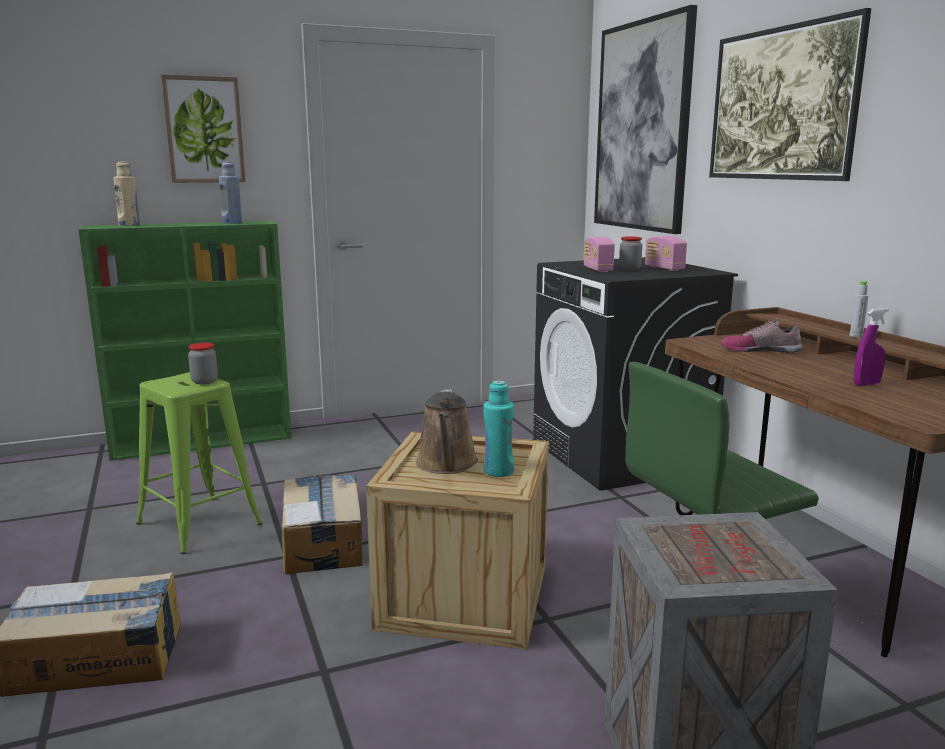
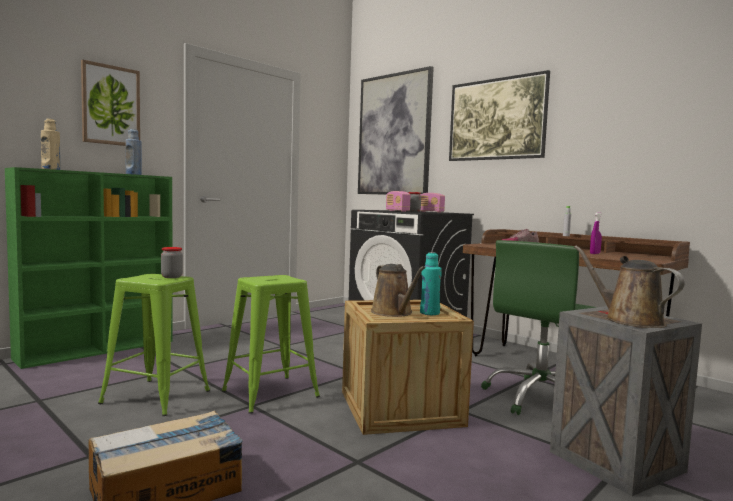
camera: 25 degrees left, 10 degrees down
(323, 541) = (269, 394): cardboard box -> green stool
(695, 560) = (629, 320): none -> brown watering can

